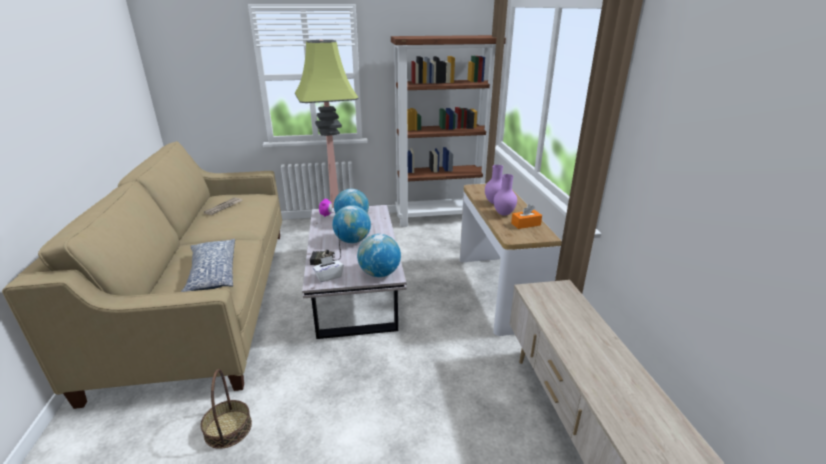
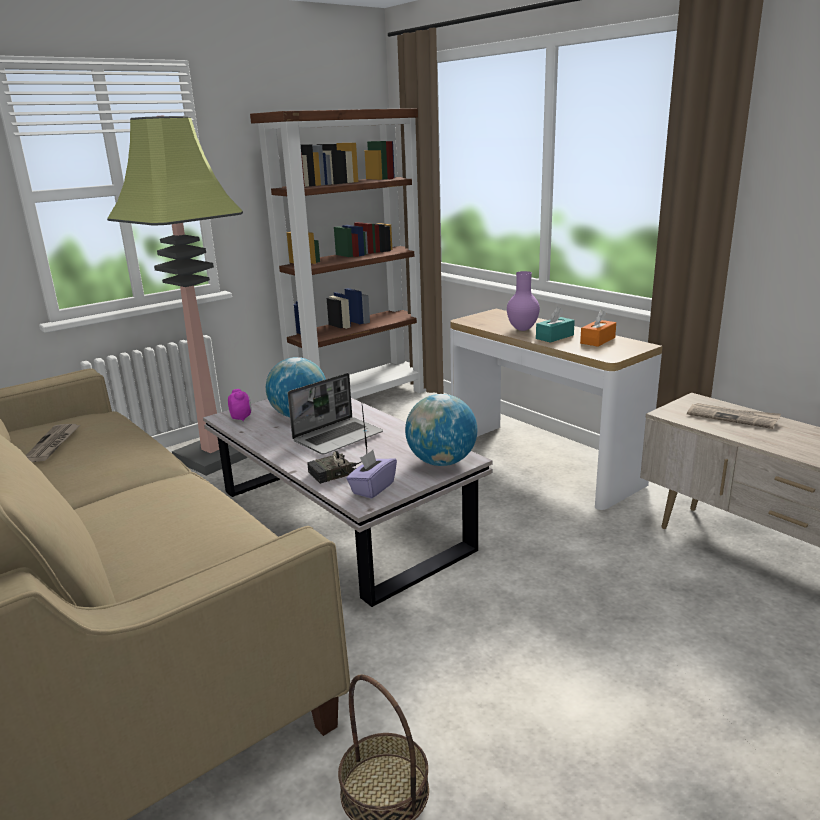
camera: 30 degrees left, 5 degrees down
(212, 273) = (196, 534): pillow -> none
(329, 276) = (372, 488): white tissue box -> purple tissue box
(353, 240) = (338, 437): globe -> laptop
(504, 214) = (554, 337): purple vase -> turquoise tissue box
(566, 308) = (732, 417): none -> newspaper

